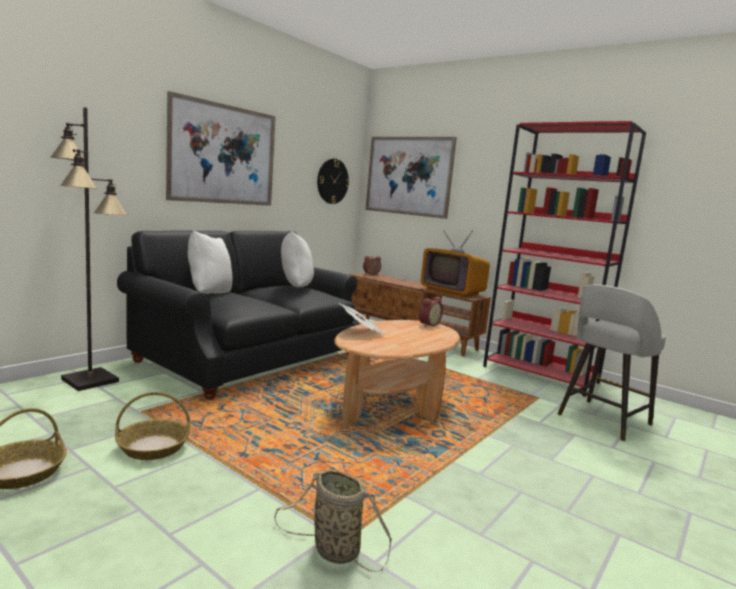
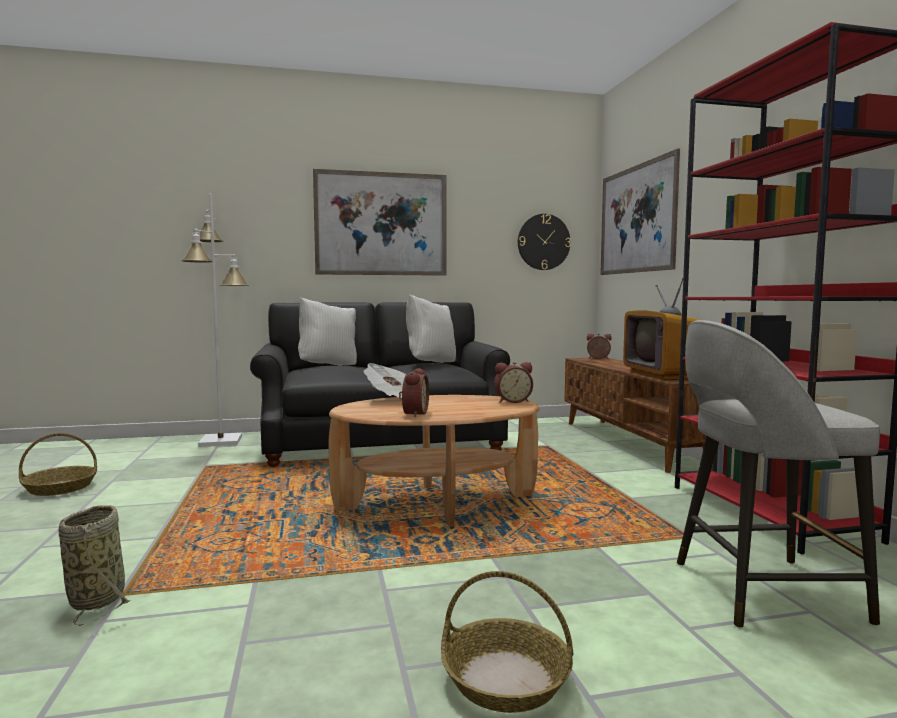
camera: 40 degrees right, 5 degrees down
(90, 380) = (221, 441): black floor lamp -> white floor lamp
(153, 447) = (158, 491): basket -> basket (505, 679)
(410, 345) = (413, 414): none -> alarm clock

